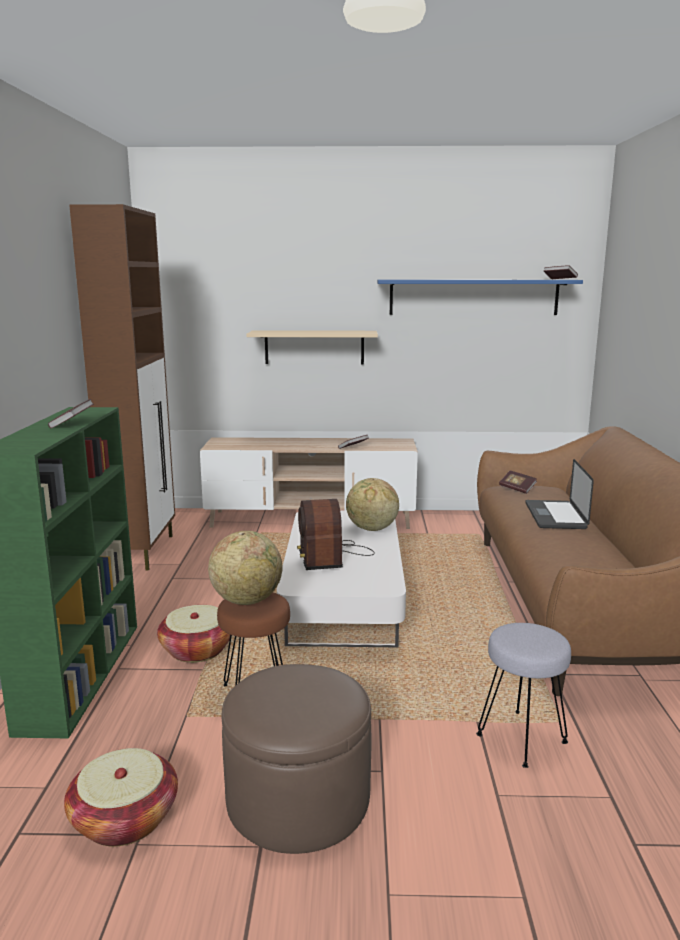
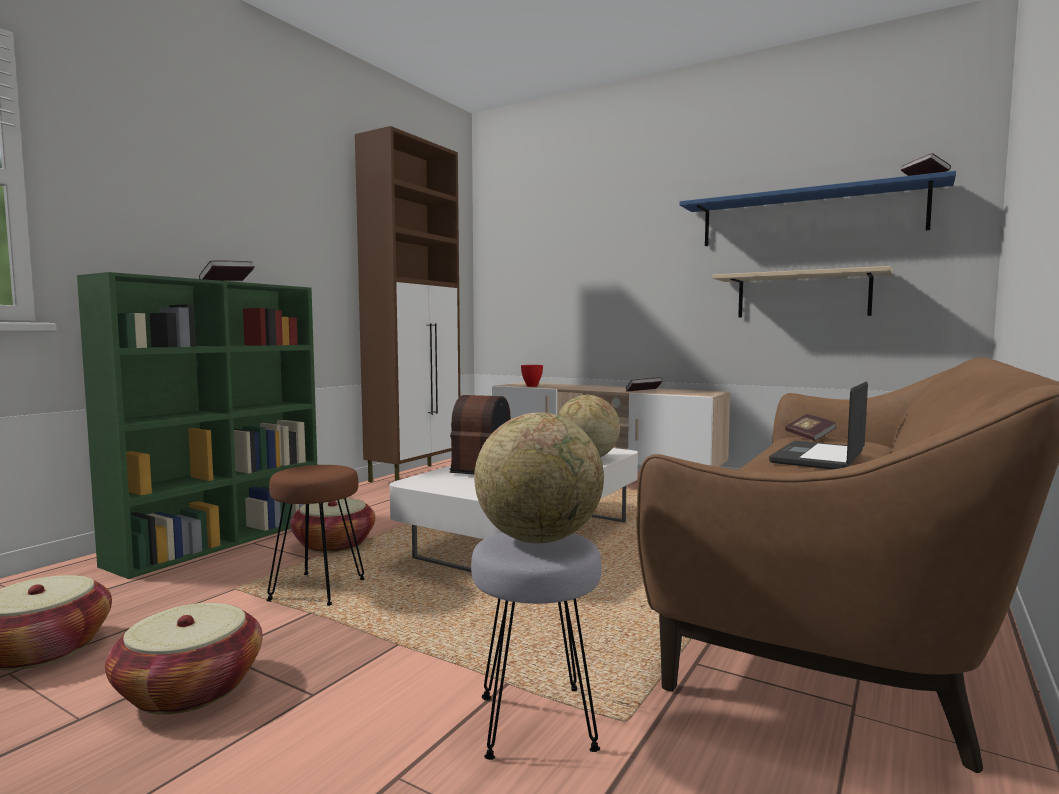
camera: 30 degrees right, 10 degrees down
(240, 447) = (531, 386): none -> red bowl
(247, 600) = (312, 468): globe -> globe (539, 539)
(298, 799) = (190, 689): brown ottoman -> basket
(314, 347) = (624, 287): beige shelf -> beige shelf (802, 295)

